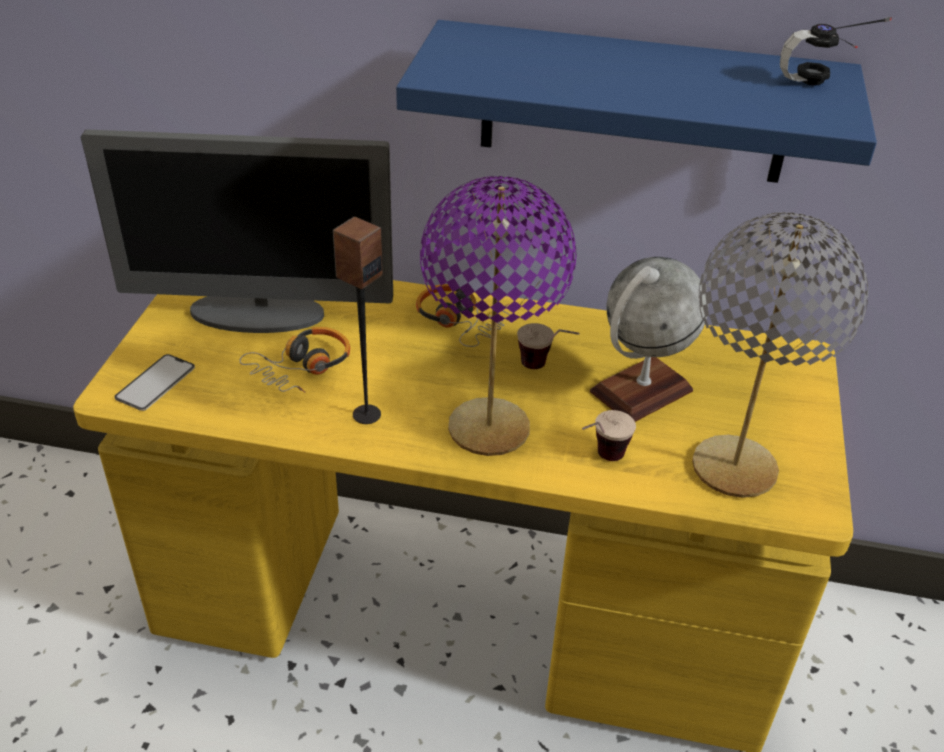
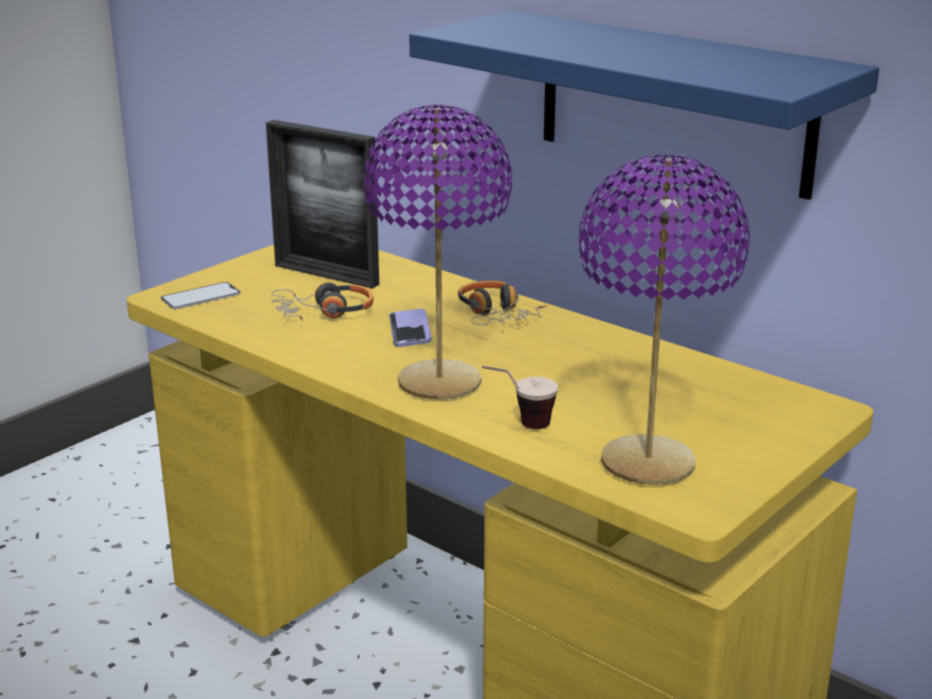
camera: 30 degrees right, 15 degrees down
(258, 314) = (326, 275): monitor -> picture frame
(366, 414) = (344, 350): speaker -> none
(403, 367) = (410, 330): none -> phone
(545, 368) = (539, 358): cup -> none
(641, 391) = (616, 393): globe -> none
(734, 467) = (649, 462): grey table lamp -> purple table lamp
(835, 84) = (821, 72): headphones -> none

